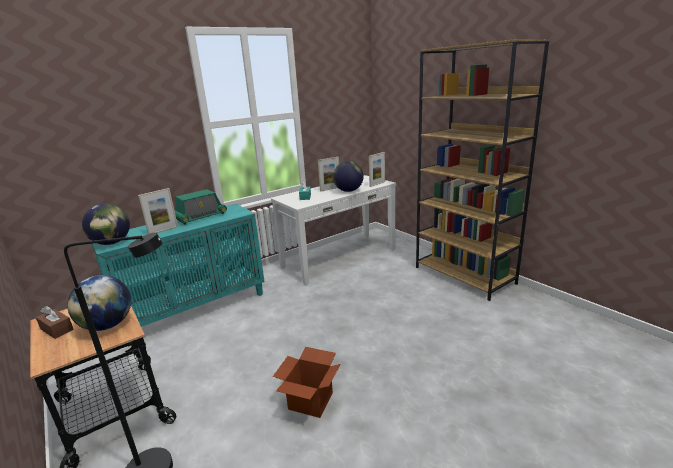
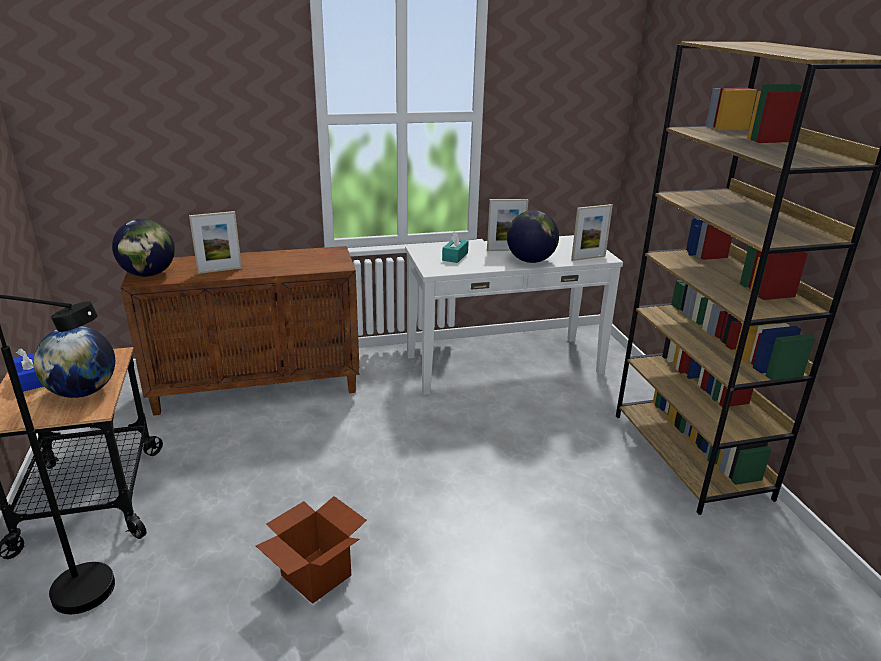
camera: 20 degrees right, 5 degrees up
(57, 329) = (32, 379): brown tissue box -> blue tissue box
(196, 308) = (258, 387): turquoise cabinet -> brown cabinet
(200, 217) = (282, 258): radio -> none

